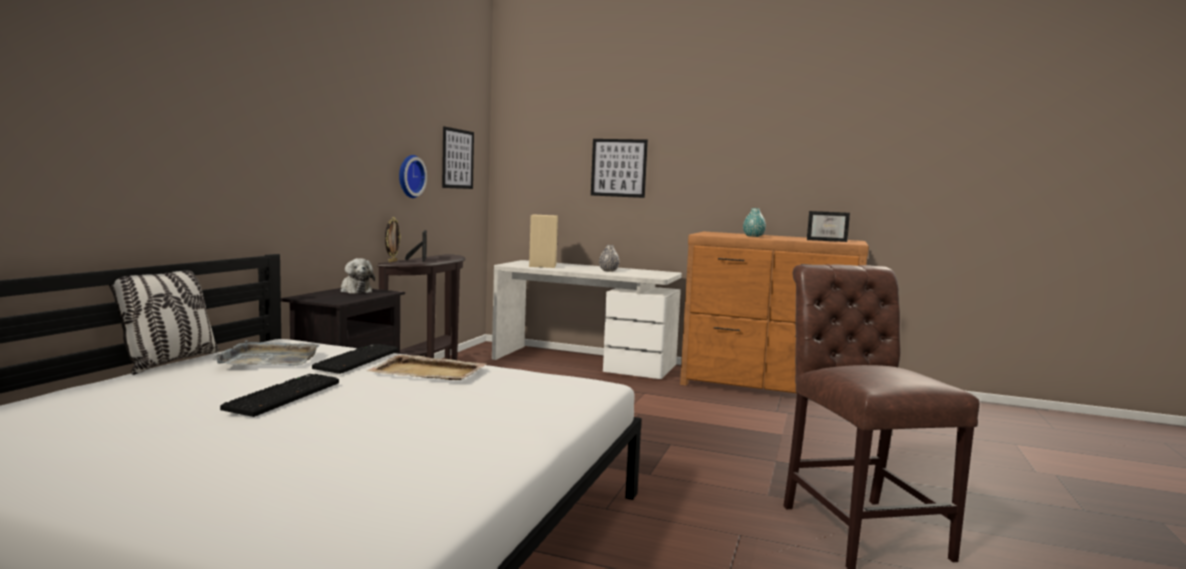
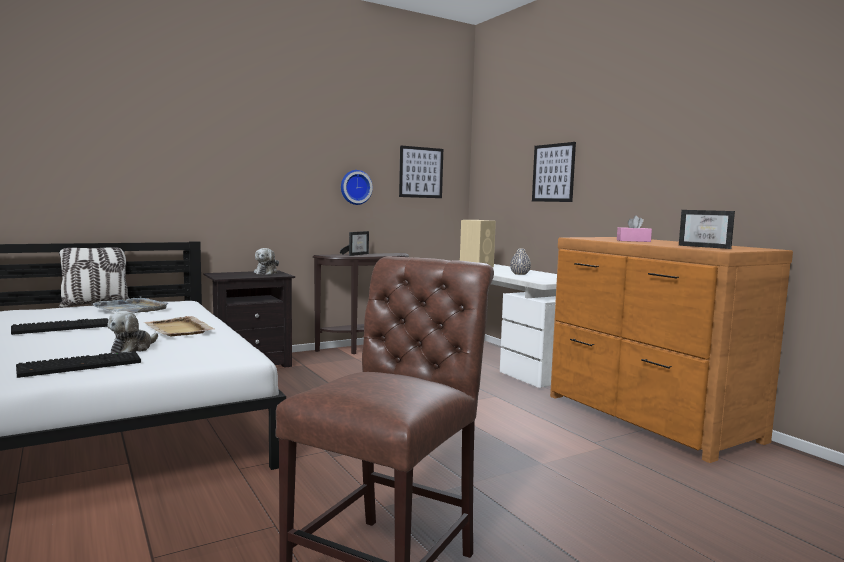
camera: 40 degrees right, 0 degrees up
(356, 359) = (171, 316): keyboard -> keyboard (81, 365)
(392, 261) = (328, 254): picture frame -> none
(468, 400) = (133, 348): none -> plush toy
(753, 236) = (633, 241): turquoise vase -> pink tissue box

